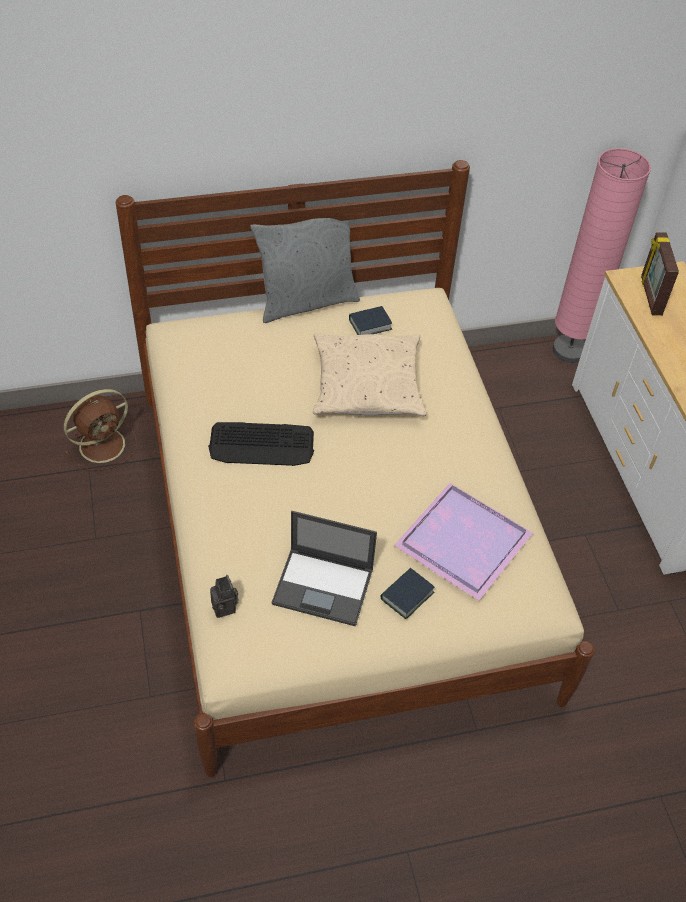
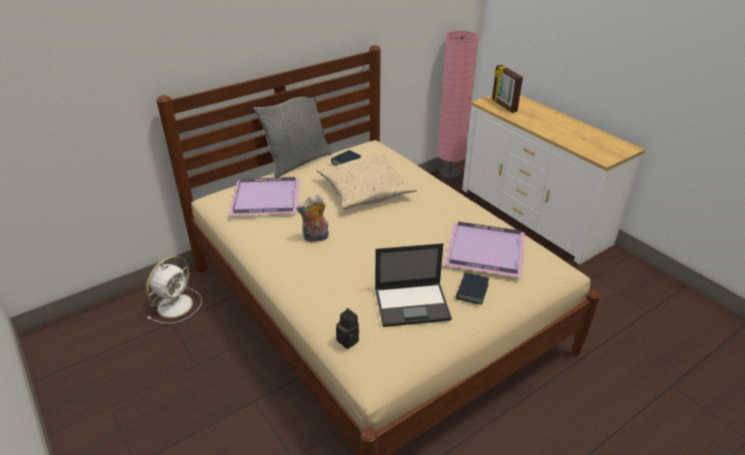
camera: 20 degrees left, 15 degrees down
(104, 444) = (176, 304): brown fan -> white fan
(232, 355) = (265, 198): none -> purple tray
(262, 444) = (315, 238): keyboard -> plush toy

